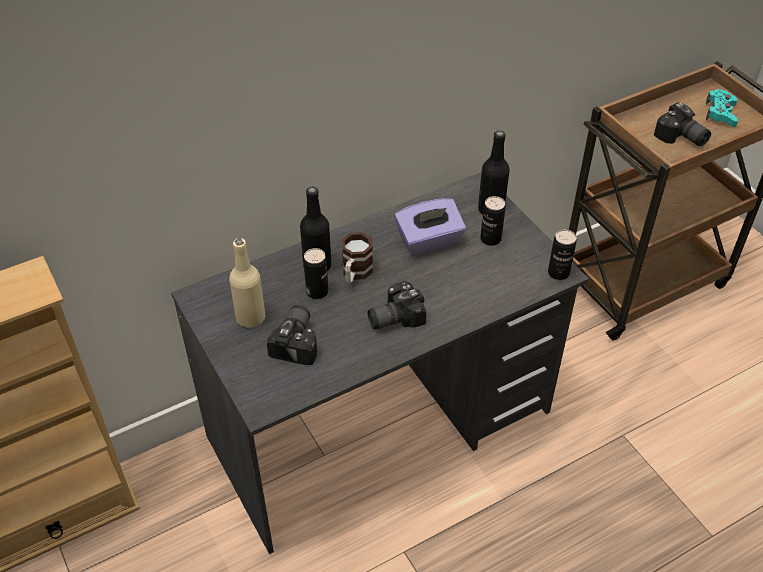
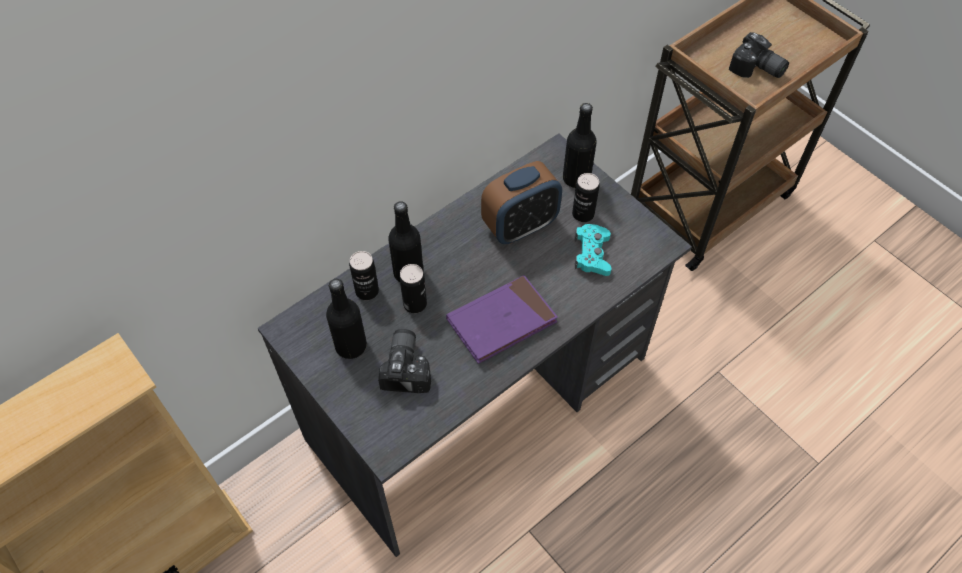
camera: 10 degrees left, 10 degrees up
(250, 318) = (351, 346): beige bottle -> black bottle
(355, 273) = (450, 276): mug -> none
(393, 316) = (501, 321): camera -> purple book
(429, 242) = (520, 226): purple tissue box -> alarm clock
(558, 273) = (660, 244): can -> can (367, 291)
(720, 113) = (791, 34): turquoise game controller -> turquoise game controller (592, 254)

